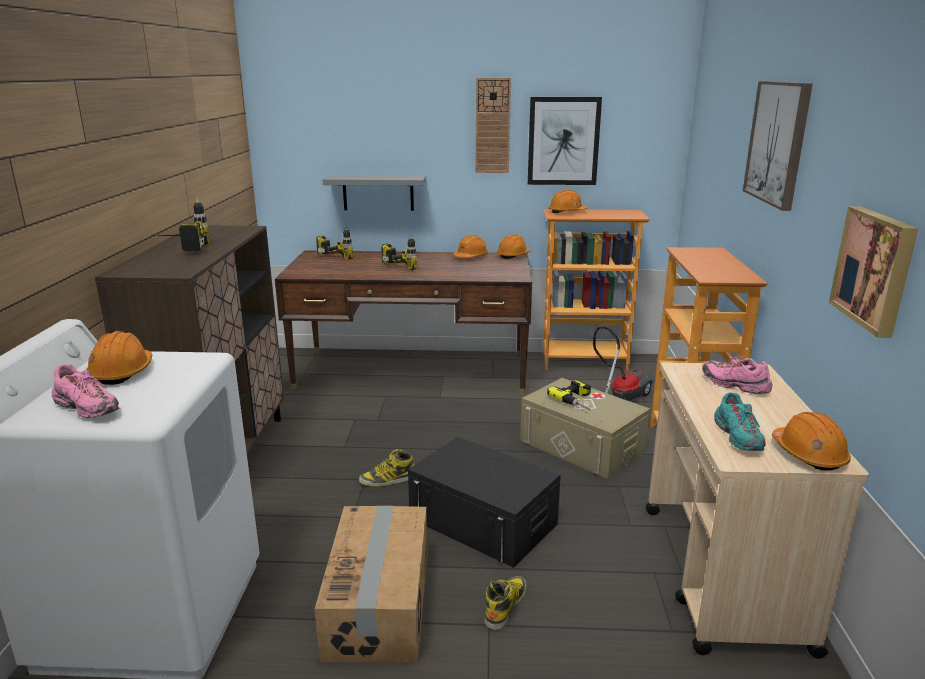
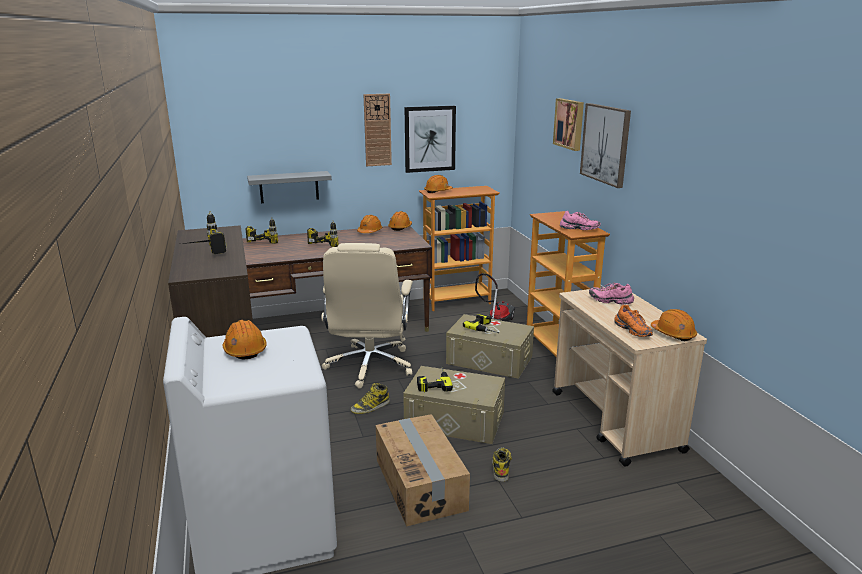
camera: 20 degrees left, 0 degrees up
(88, 409) = (255, 376): pink shoe -> pink shoe (579, 229)
(421, 427) = (369, 366): none -> beige office chair
(456, 461) = (433, 382): none -> power drill
(483, 521) = (455, 420): black storage box -> beige storage box
(738, 438) = (633, 331): turquoise shoe -> orange shoe
(875, 269) = (693, 223): picture -> picture (570, 124)

